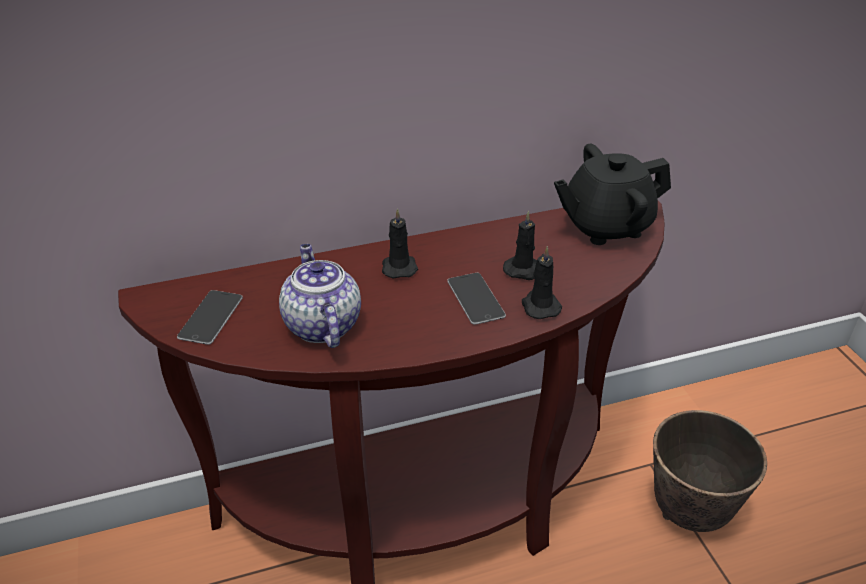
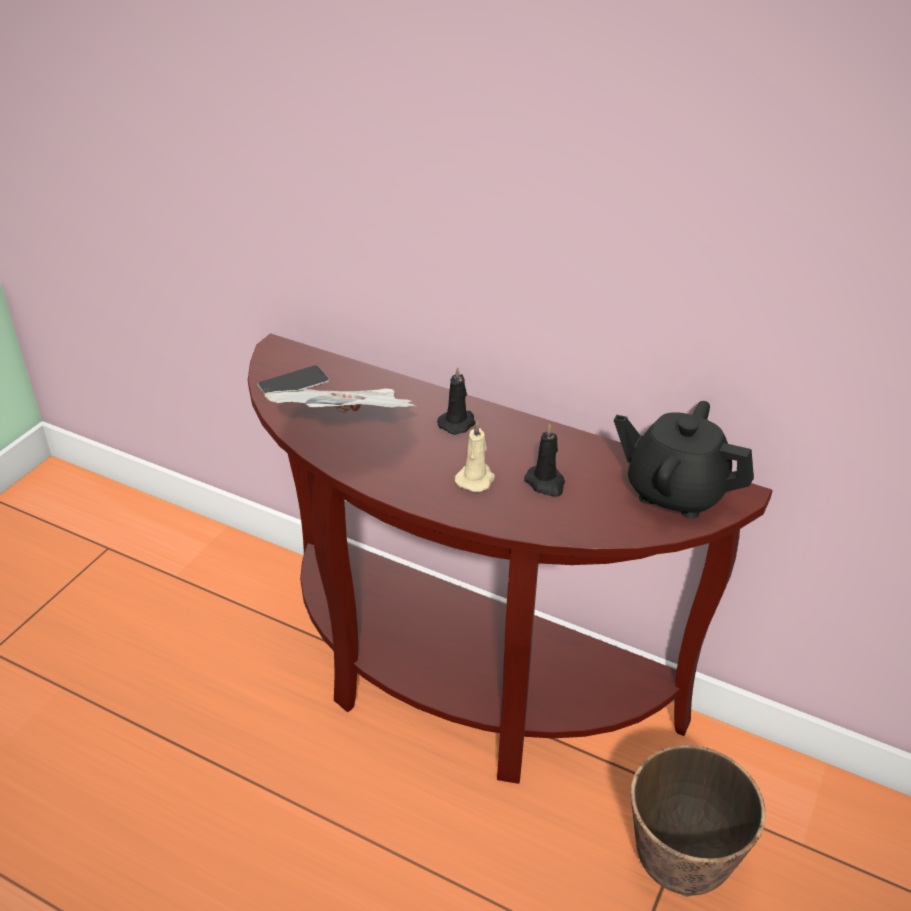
camera: 45 degrees right, 0 degrees up
(321, 325) = (348, 430): teapot -> newspaper
(475, 298) = (476, 479): phone -> beige candle
(539, 306) = (514, 514): black candle -> none

